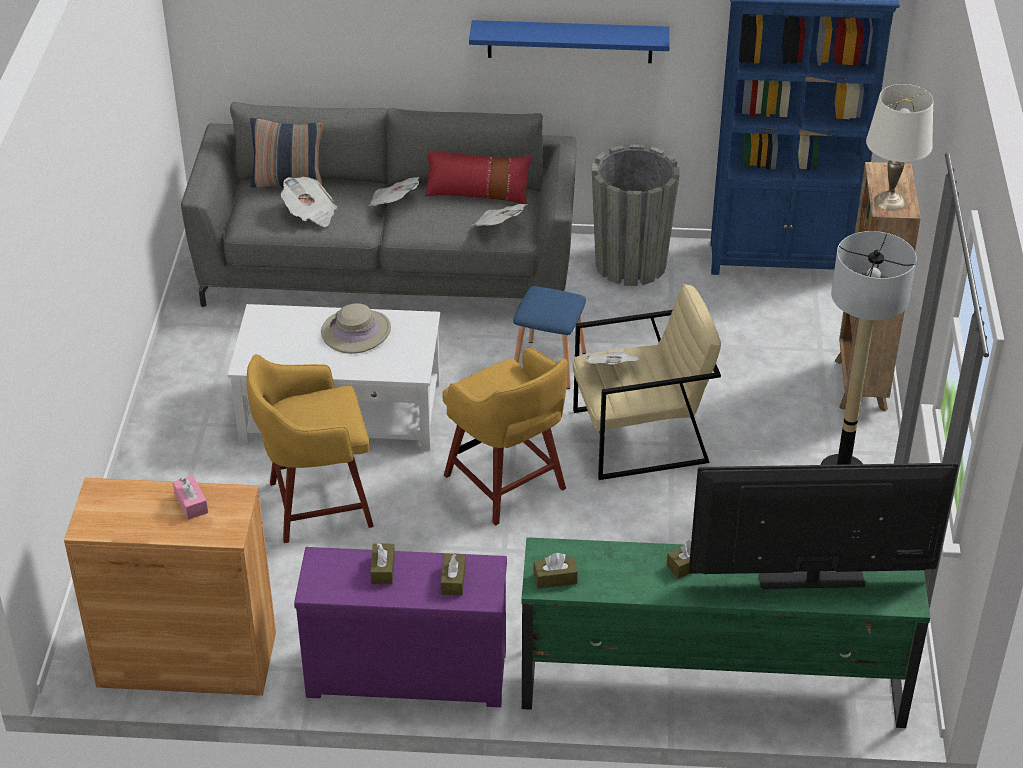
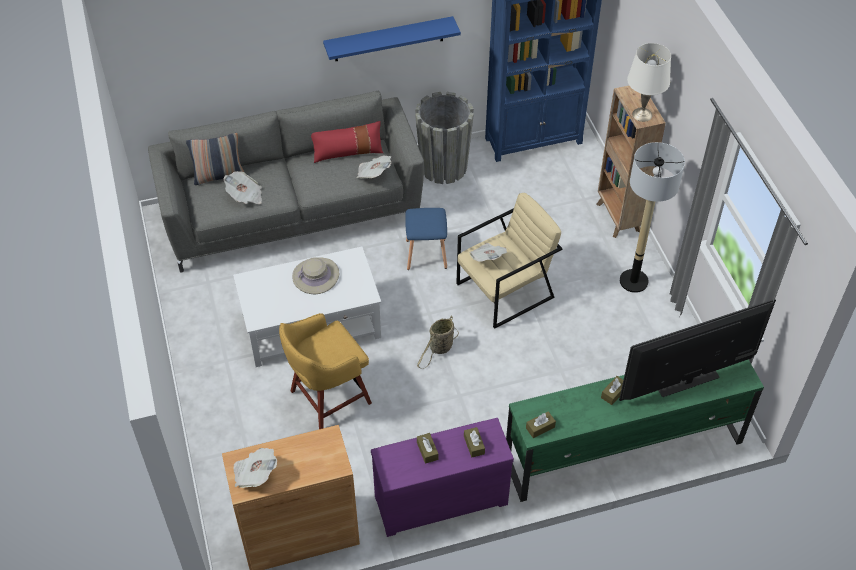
camera: 20 degrees left, 10 degrees up
(191, 503) = (302, 451): pink tissue box -> none
(394, 203) = (296, 173): newspaper -> newspaper (255, 474)
(506, 485) = (440, 348): yellow stool -> basket

